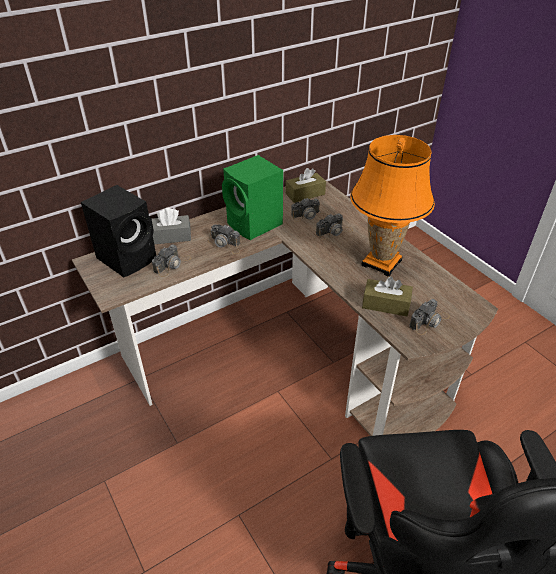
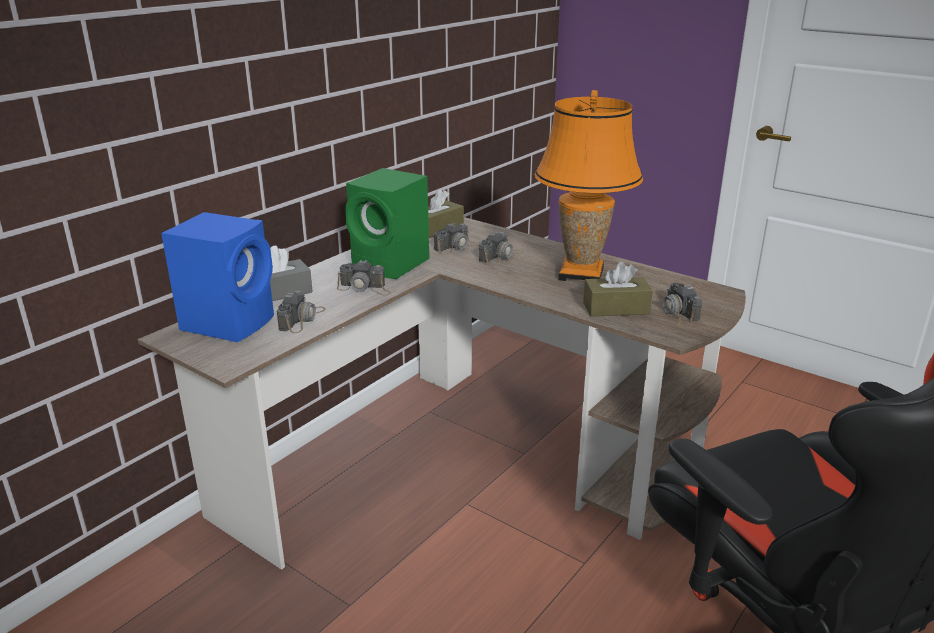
camera: 20 degrees left, 15 degrees down
(129, 257) = (230, 322): black speaker -> blue speaker
(429, 321) = (678, 314): camera -> camera turned 135 degrees clockwise

